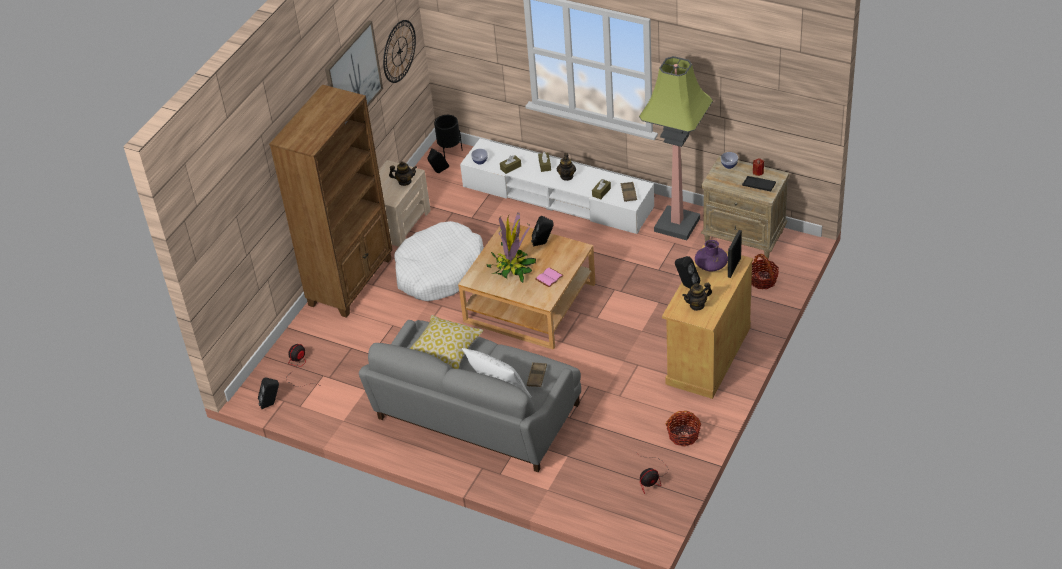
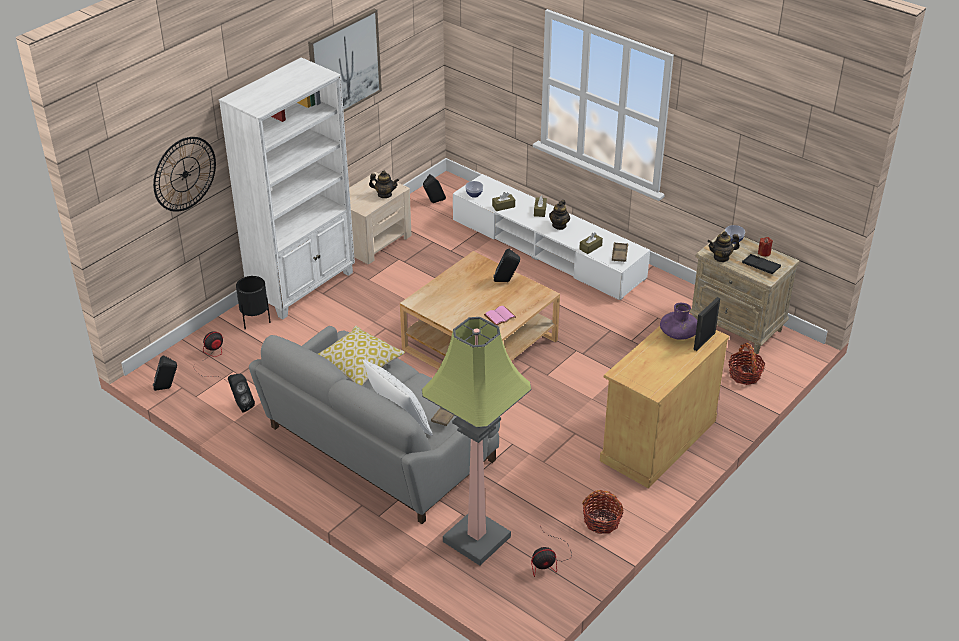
camera: 10 degrees right, 5 degrees down
(351, 281) = (303, 286): brown bookcase -> white bookcase
(399, 51) = (409, 58): wall clock -> wall clock (184, 174)
(440, 271) = (397, 295): white dog bed -> none
(449, 152) = (452, 186): black planter -> black planter (255, 321)
(511, 267) = (463, 298): potted plant -> none
(676, 225) = (665, 300): floor lamp -> floor lamp (475, 539)
(686, 285) = (643, 348): black speaker -> black speaker (241, 406)
(697, 305) = (648, 372): teapot -> teapot (721, 257)

